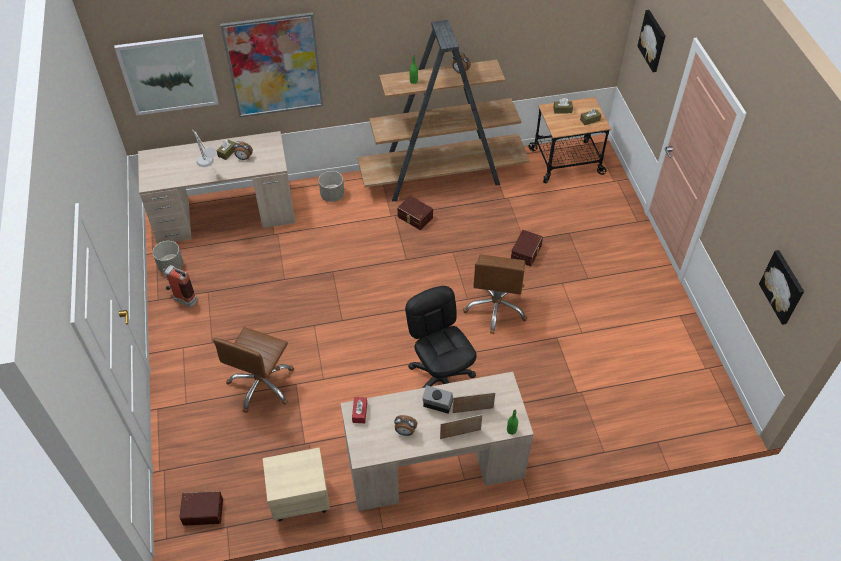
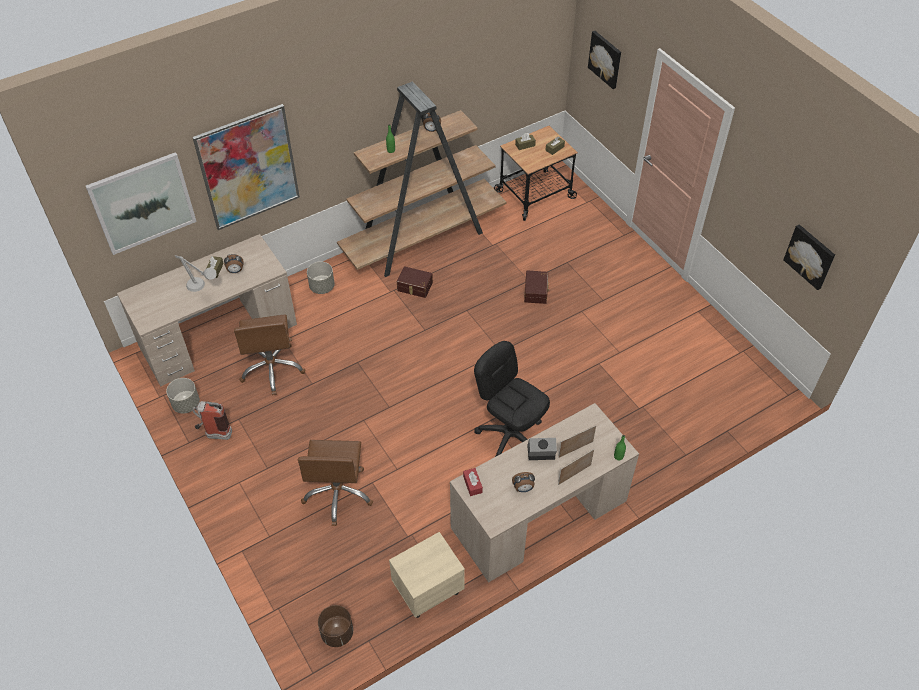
camera: 20 degrees left, 0 degrees up
(203, 510) = (337, 633): brown storage box -> brown planter
(496, 308) = (531, 352): brown office chair -> brown office chair (272, 369)

